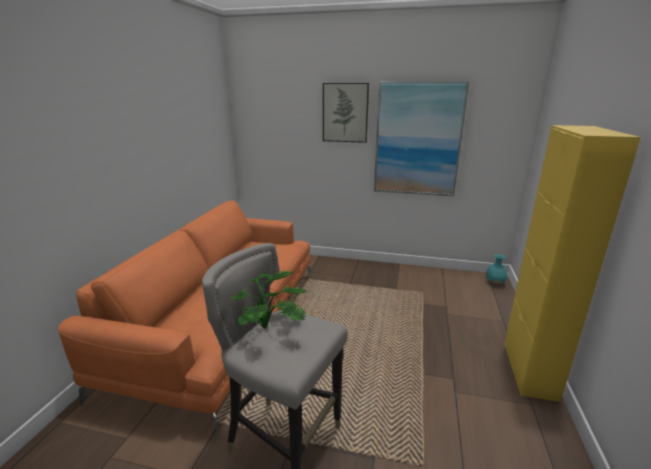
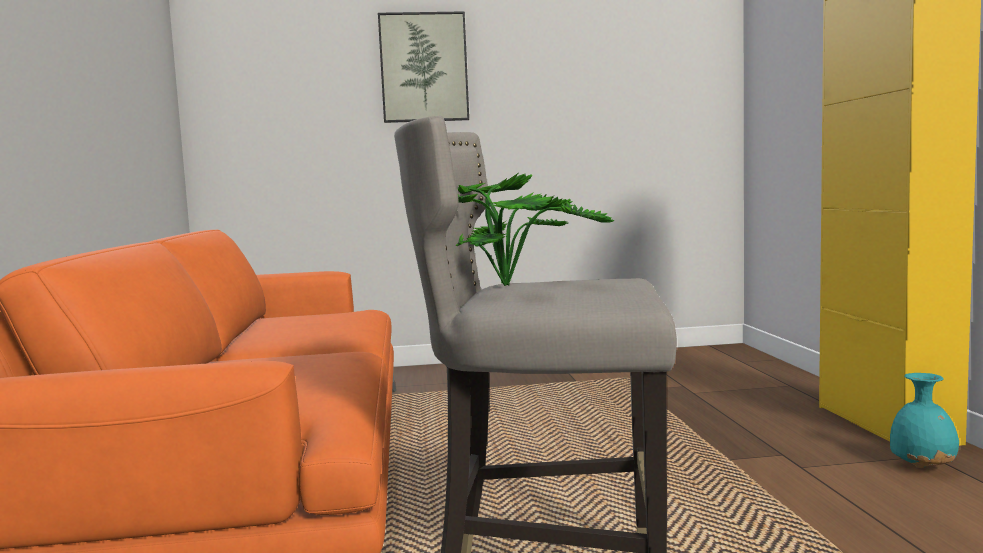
camera: 20 degrees left, 15 degrees down
(417, 140) = (560, 110): picture -> none
(495, 283) = (734, 353): turquoise vase -> turquoise vase (923, 467)

